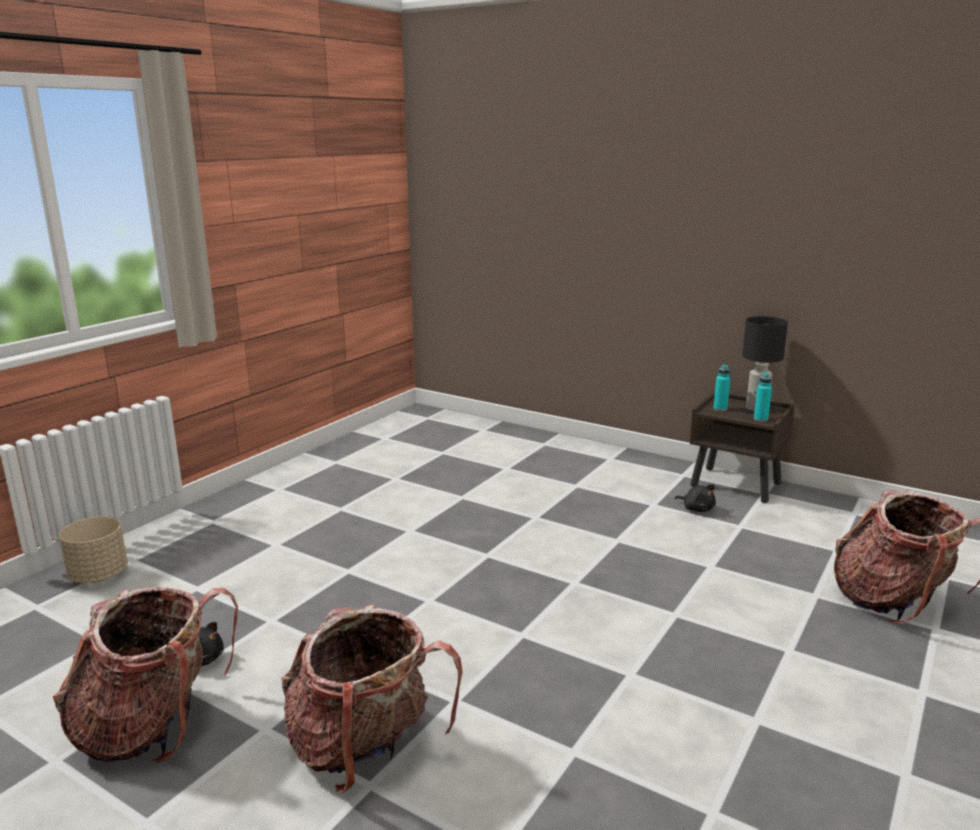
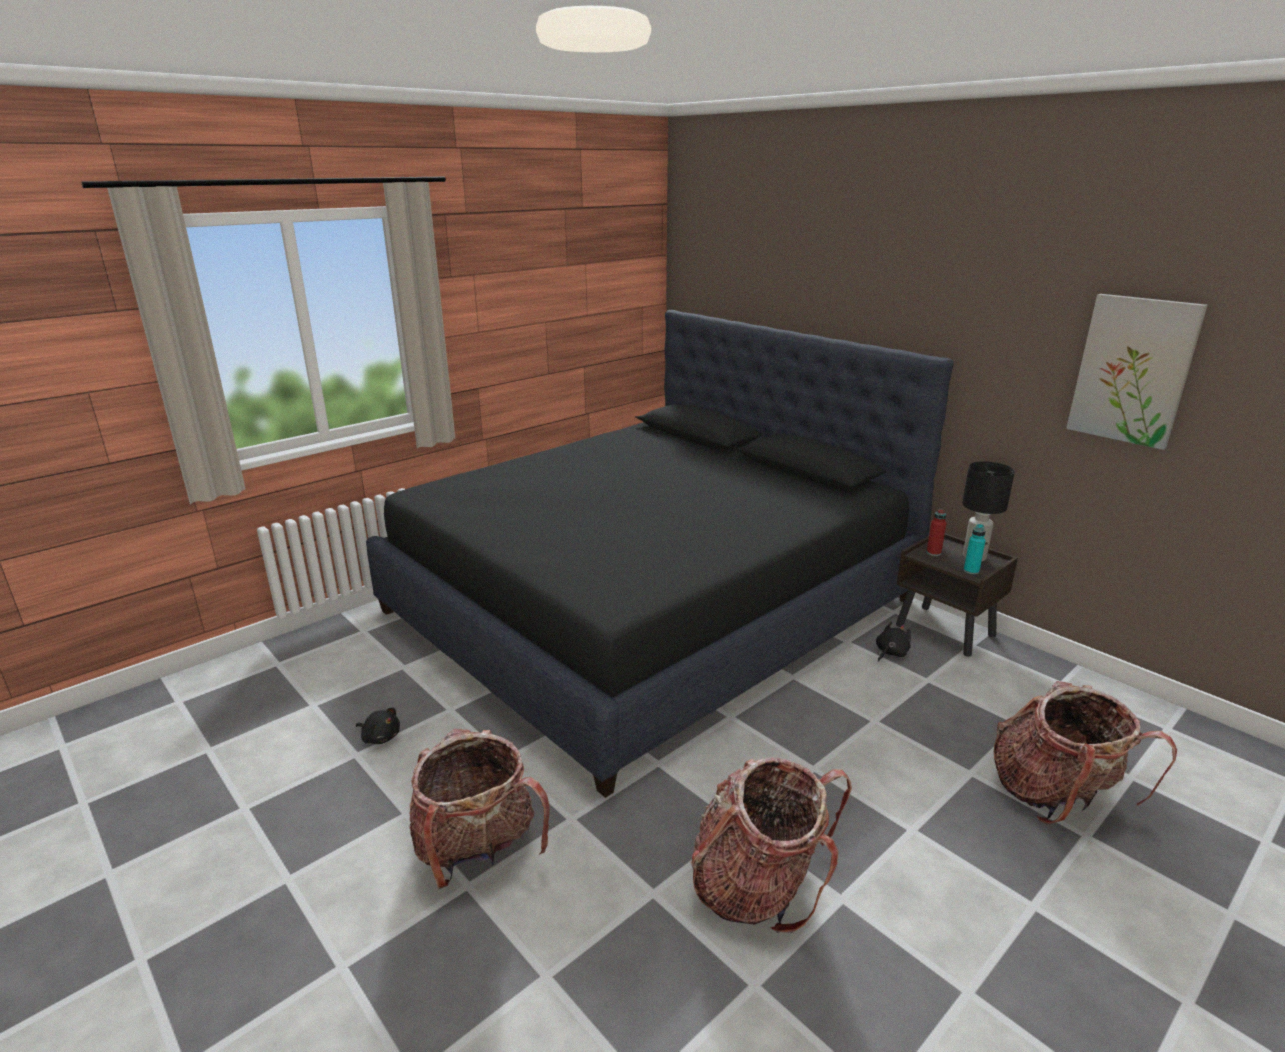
camera: 15 degrees right, 5 degrees up
(99, 576) = (333, 642): beige planter -> none
(153, 727) = (323, 793): backpack -> backpack (759, 887)
(447, 497) = (650, 605): none -> black bed
(697, 509) = (890, 653): black plush toy -> black plush toy turned 105 degrees counterclockwise
(720, 409) = (933, 553): turquoise bottle -> red bottle
(884, 216) = (1133, 370): none -> picture

